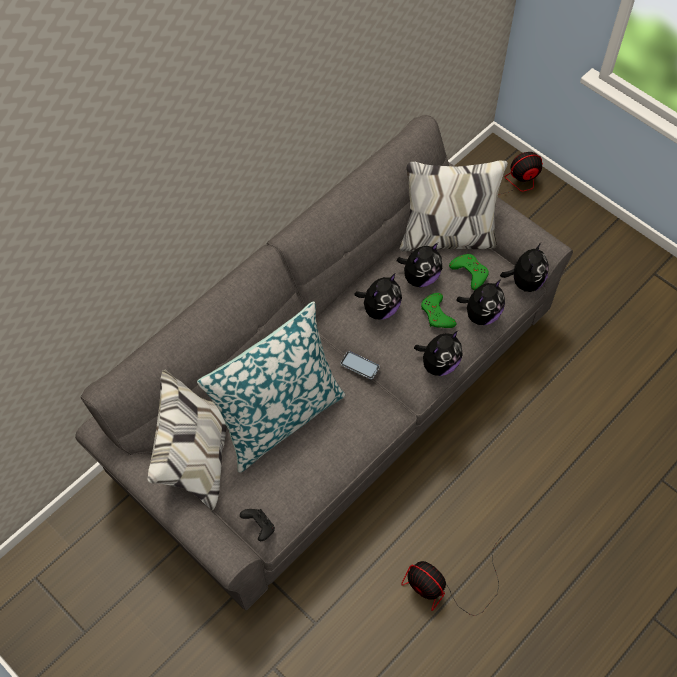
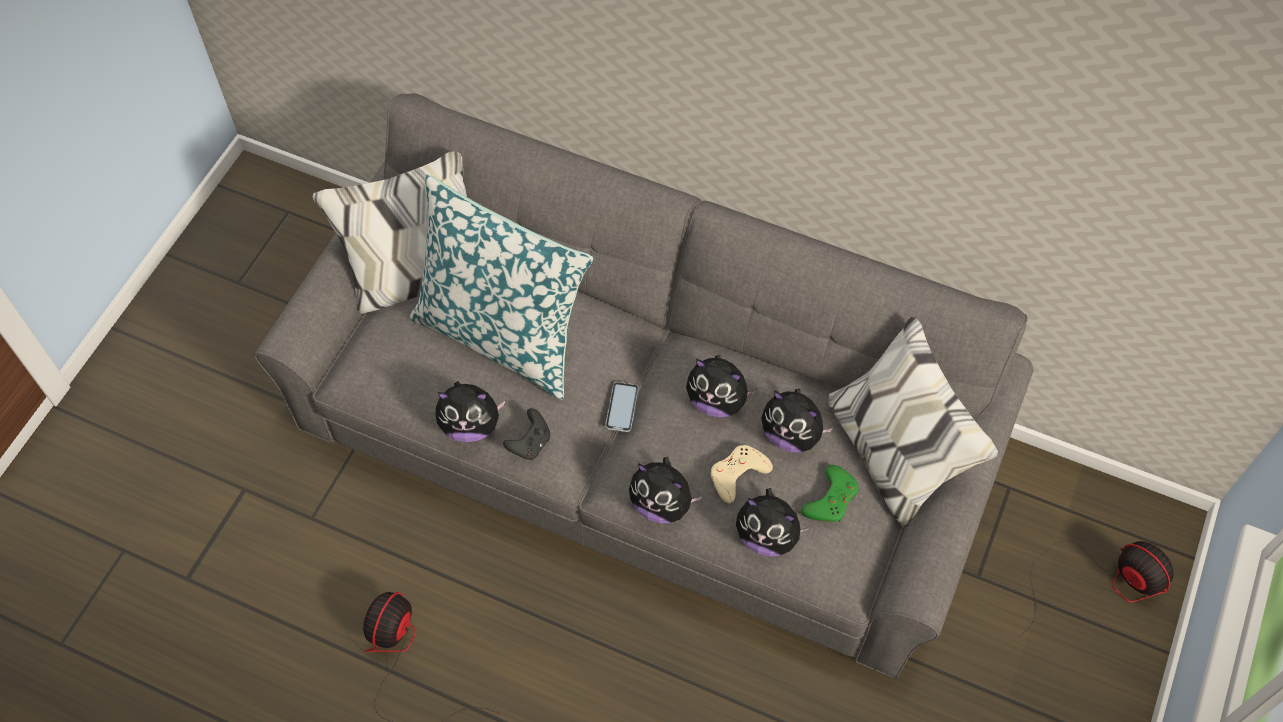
camera: 70 degrees right, 0 degrees up
(259, 527) = (348, 367): black game controller -> black game controller (530, 444)
(437, 314) = (738, 474): green game controller -> beige game controller
(525, 282) = (858, 585): plush toy -> plush toy (470, 425)

